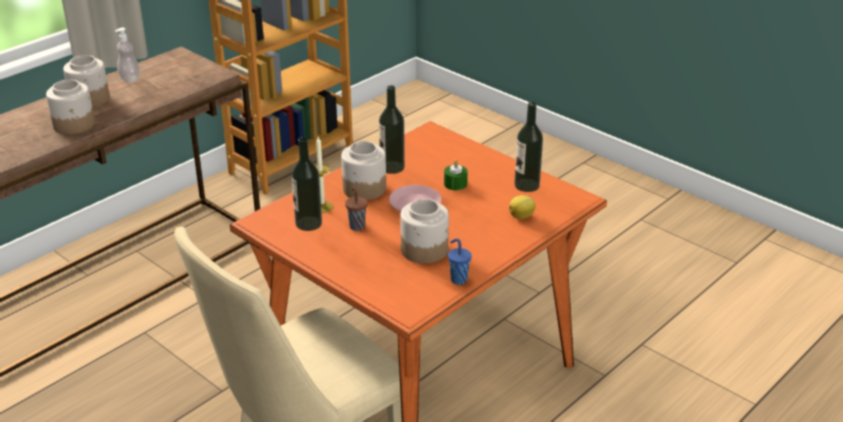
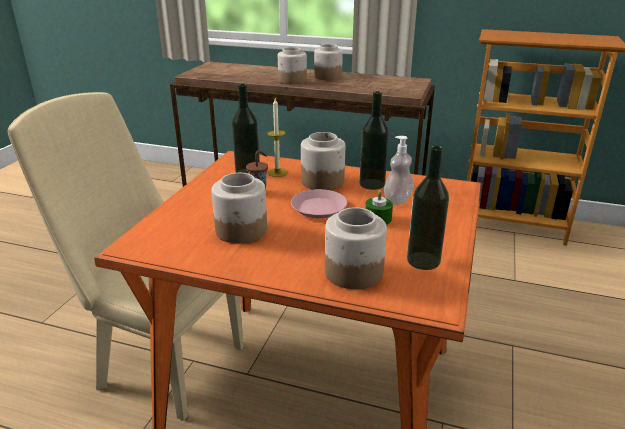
camera: 65 degrees right, 5 degrees down
(130, 79) = (366, 78): soap dispenser -> soap dispenser (397, 200)
(458, 279) = (198, 260): blue cup -> none
(522, 216) = (353, 272): lemon -> jar

